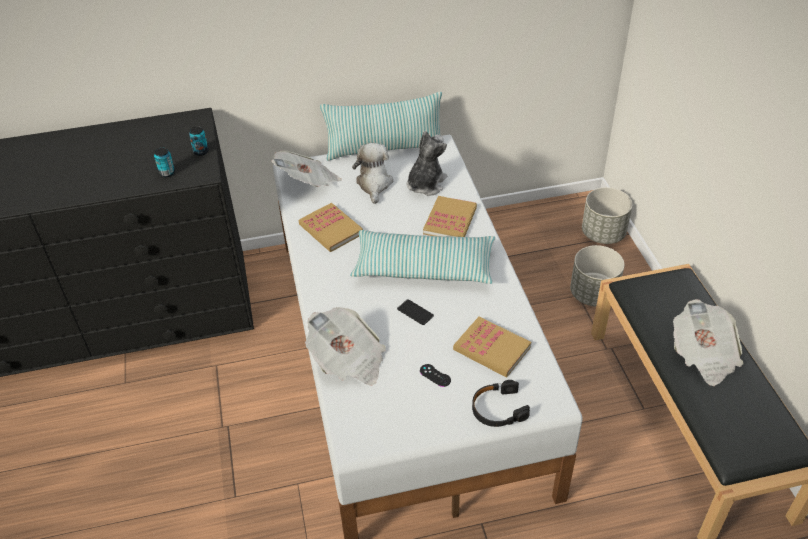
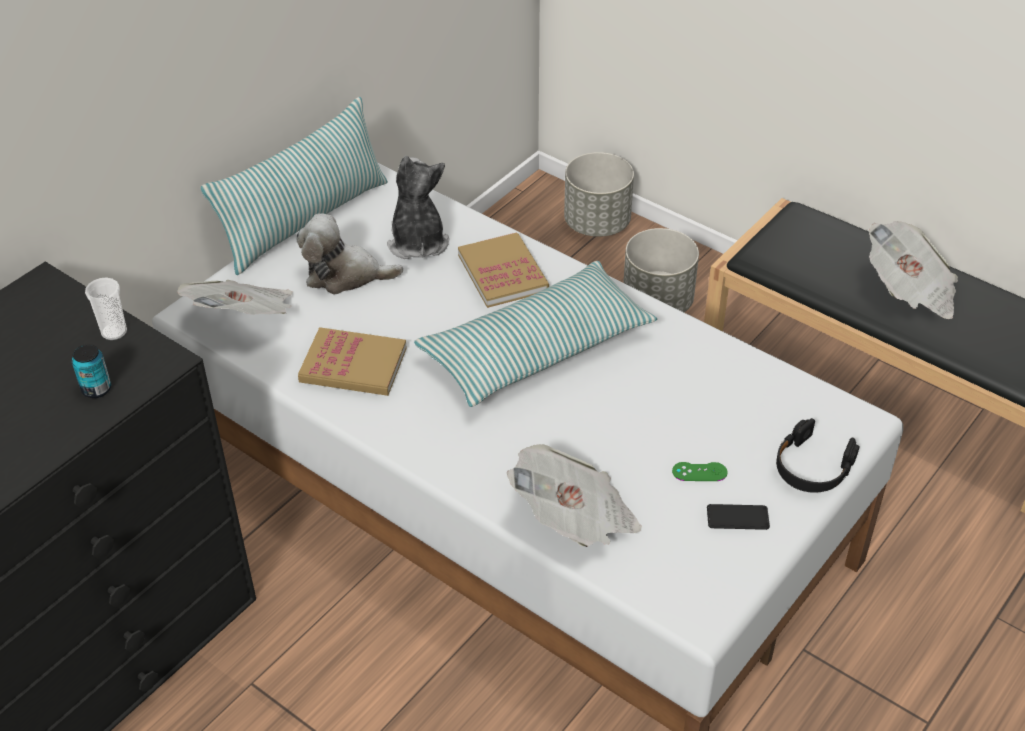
camera: 40 degrees left, 0 degrees up
(201, 151) = (114, 332): can -> cup
(374, 184) = (345, 275): plush toy -> plush toy turned 45 degrees counterclockwise
(415, 312) = (589, 411): phone -> phone (737, 518)
(435, 375) = (699, 472): black game controller -> green game controller
(492, 348) = (727, 401): book -> none

